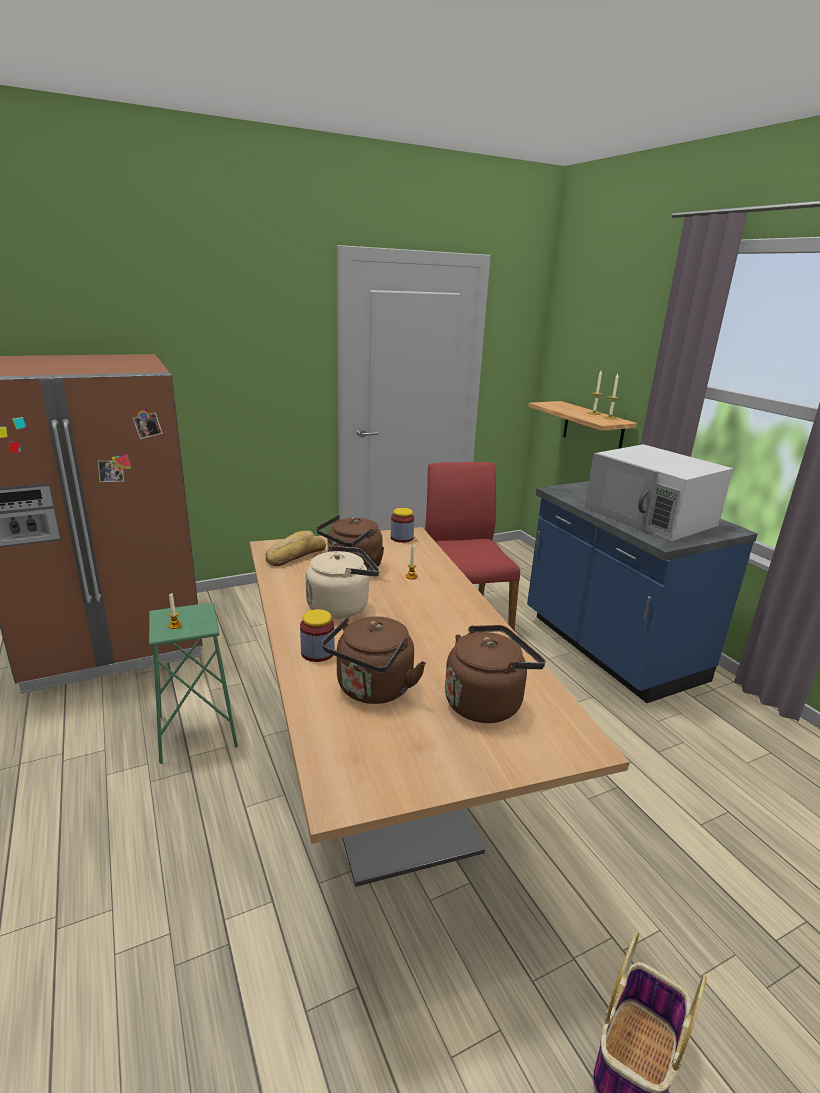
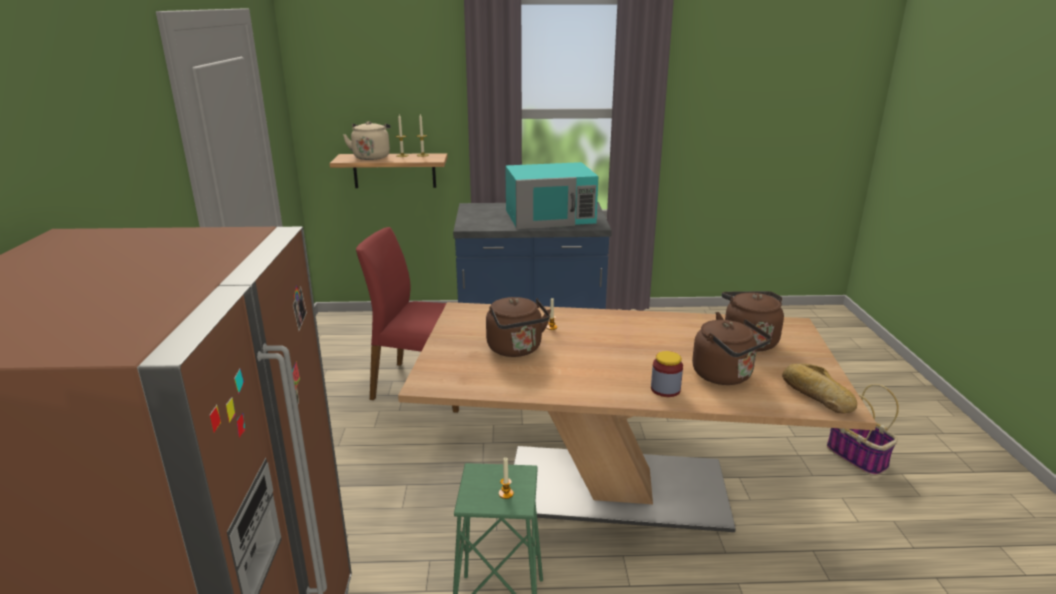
camera: 65 degrees left, 0 degrees up
(294, 555) = (461, 373): bread -> bread (815, 395)
(342, 606) = (590, 366): beige kettle -> beige kettle (371, 157)
(402, 538) = (466, 315): jar -> none
(650, 517) = (550, 216): white microwave -> turquoise microwave

